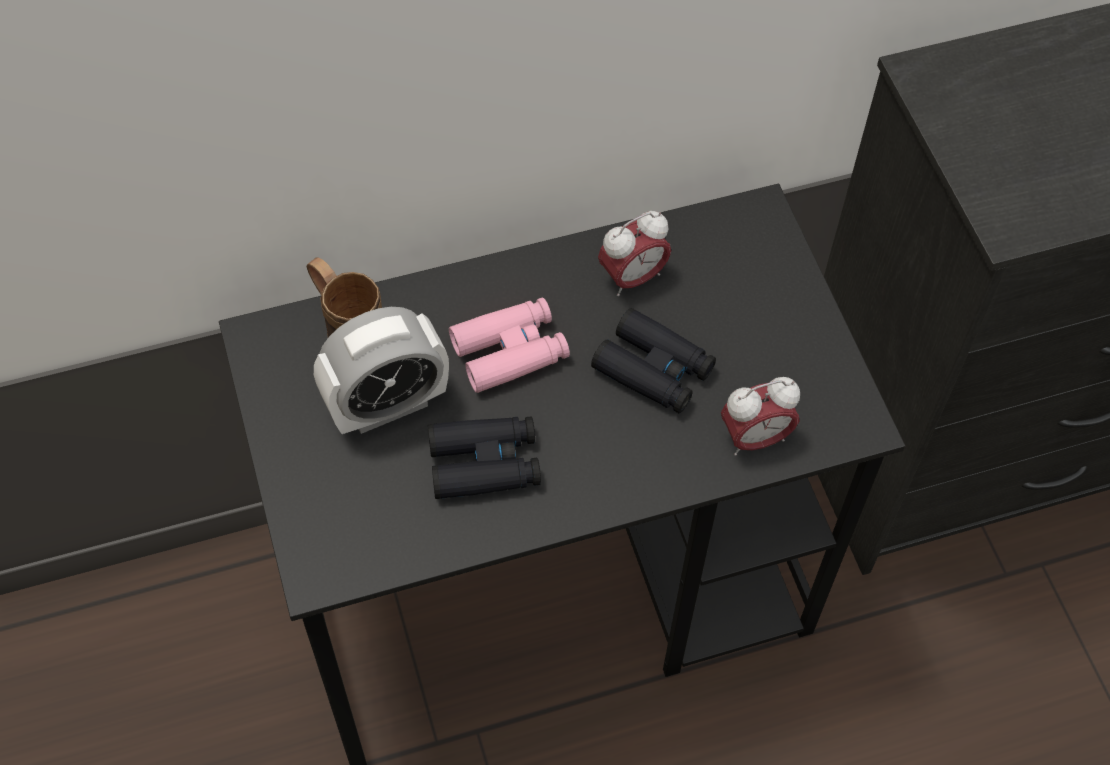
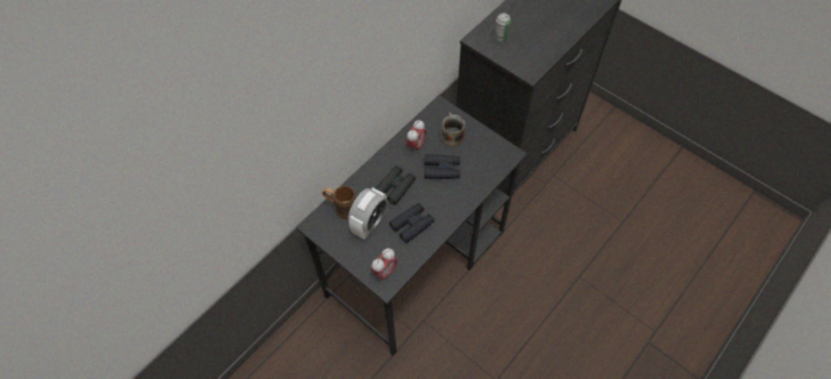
camera: 30 degrees left, 0 degrees up
(510, 351) = (395, 187): pink binoculars -> black binoculars
(739, 298) = (451, 135): none -> mug
(754, 438) = (485, 174): alarm clock -> alarm clock (384, 272)
(995, 99) = (500, 37): none -> can

